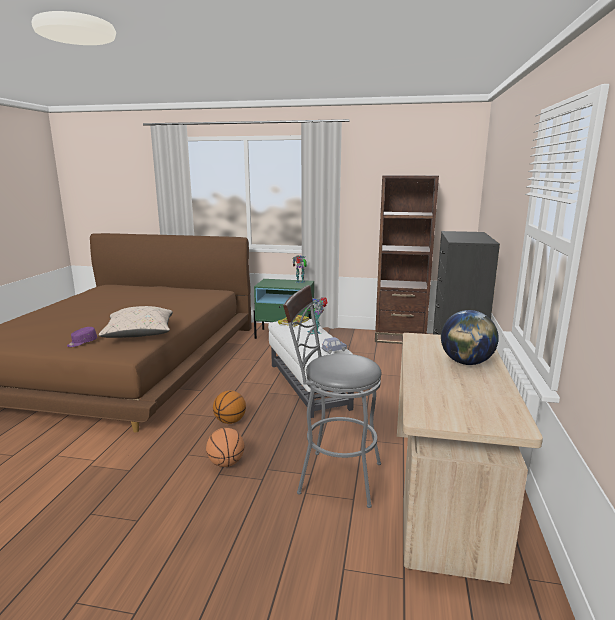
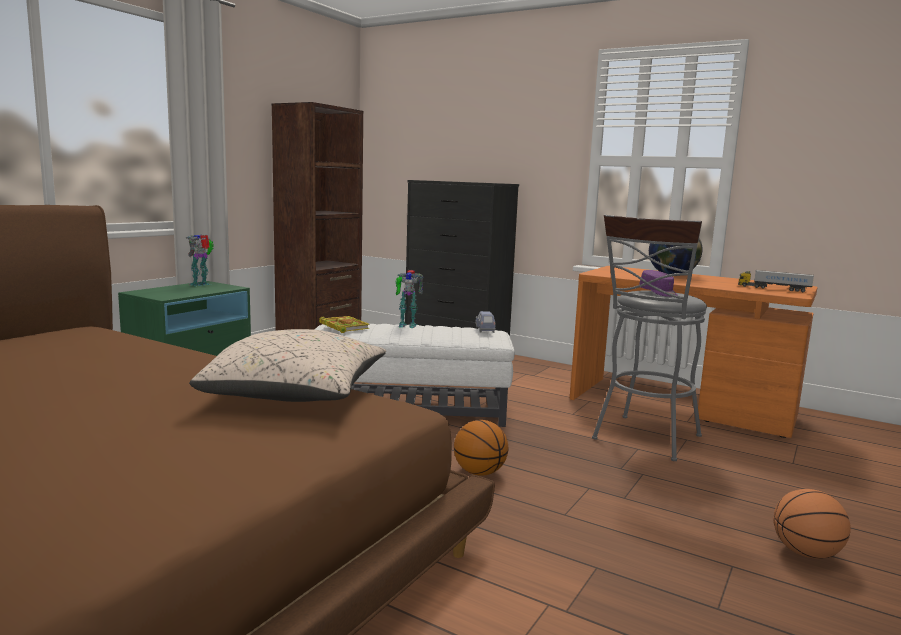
camera: 70 degrees left, 5 degrees down
(82, 342) = (280, 441): purple cap -> purple cap (658, 293)
(226, 463) = (599, 490): basketball -> basketball (806, 553)
(444, 494) = (681, 407): beige desk -> orange desk
(455, 409) = (773, 289): none -> toy truck

